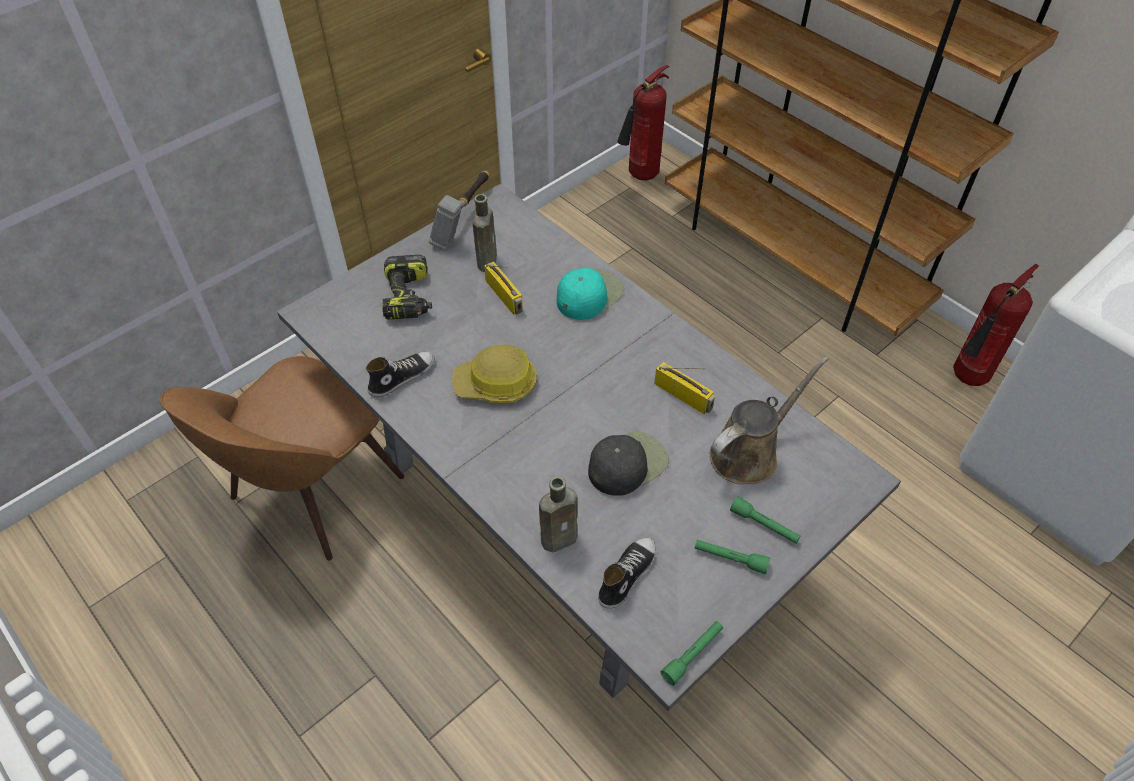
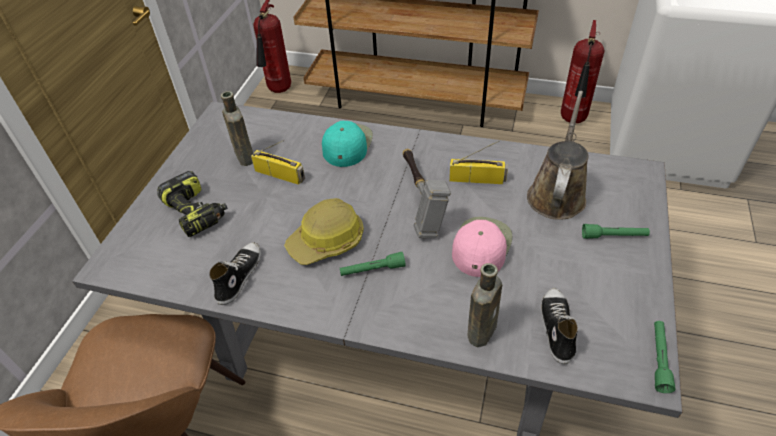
camera: 30 degrees left, 5 degrees down
(464, 220) = (201, 137): hammer -> hammer (420, 202)
(627, 463) = (481, 246): black cap -> pink cap
(730, 559) = (615, 272): green flashlight -> green flashlight (372, 270)

